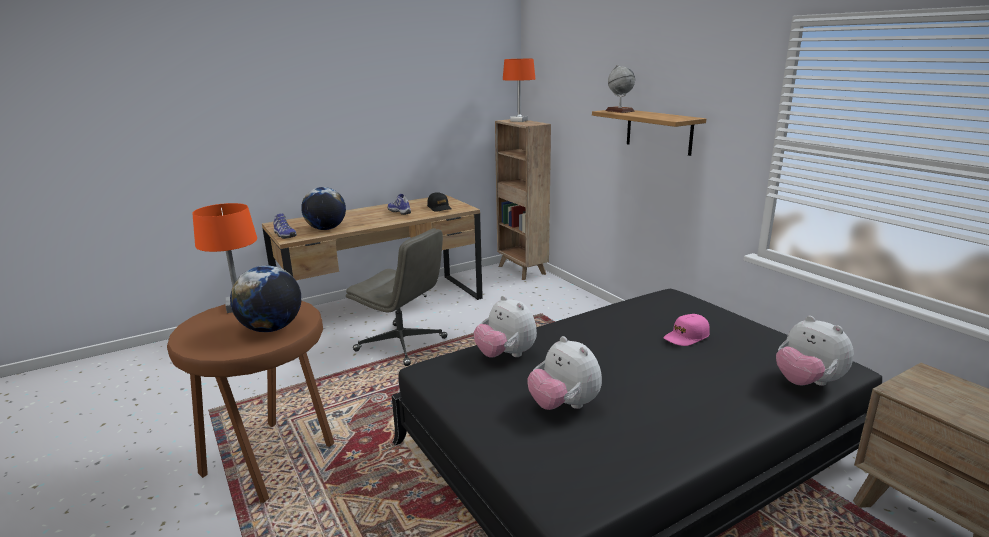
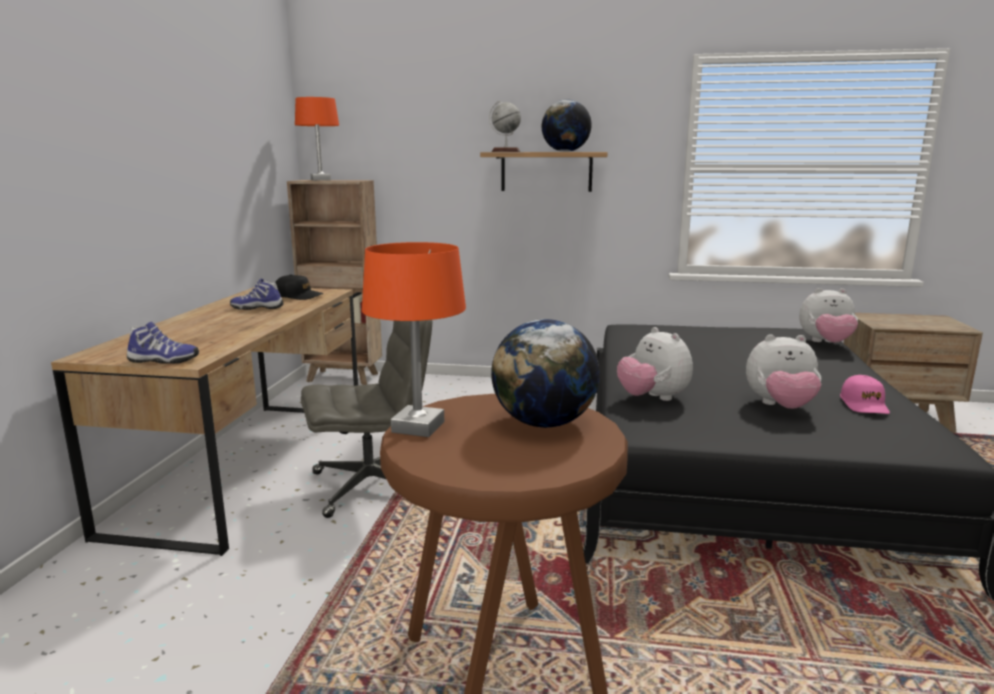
camera: 50 degrees left, 5 degrees down
(326, 229) = (211, 341): globe -> globe (565, 151)
(506, 355) = (652, 398): plush toy -> plush toy turned 60 degrees clockwise
(686, 337) = (712, 344): pink cap -> pink cap (864, 405)

